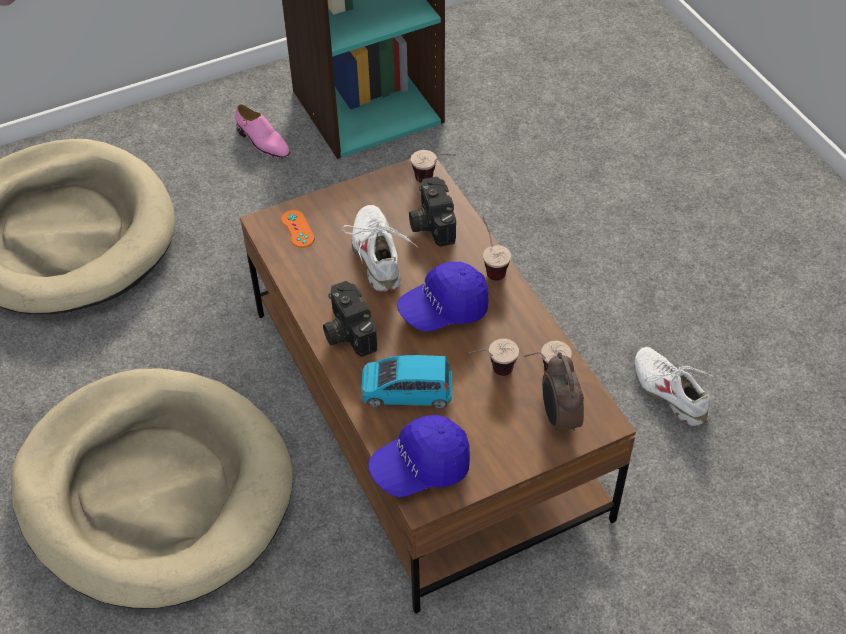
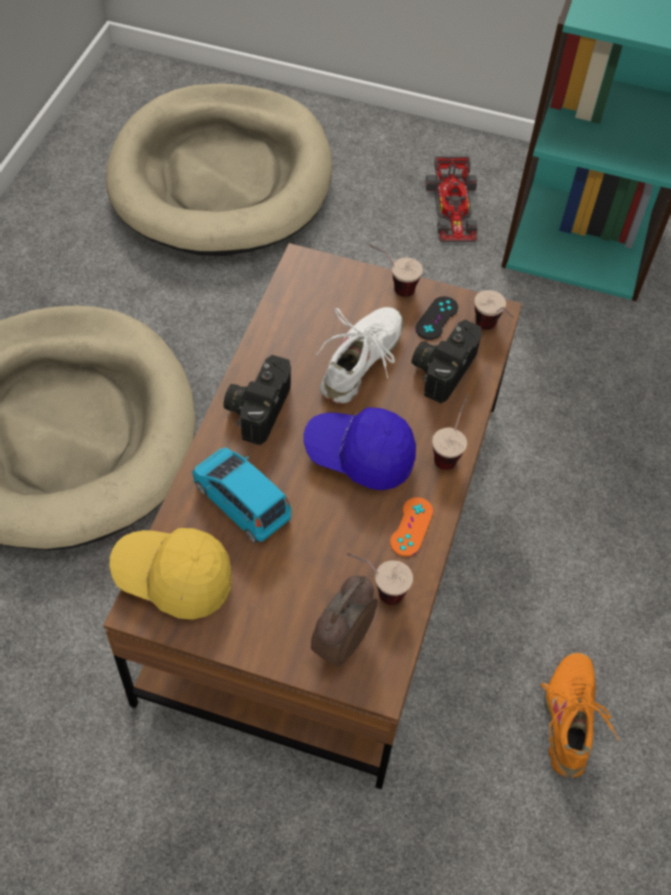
camera: 40 degrees right, 5 degrees up
(262, 142) = (453, 209): pink shoe -> toy car
(297, 229) = (322, 288): orange game controller -> orange game controller (411, 527)
(392, 196) = (436, 318): none -> black game controller
(421, 468) = (174, 578): blue cap -> yellow cap
(492, 373) = (333, 548): cup -> cup (392, 287)
(670, 392) = (570, 718): white shoe -> orange shoe

